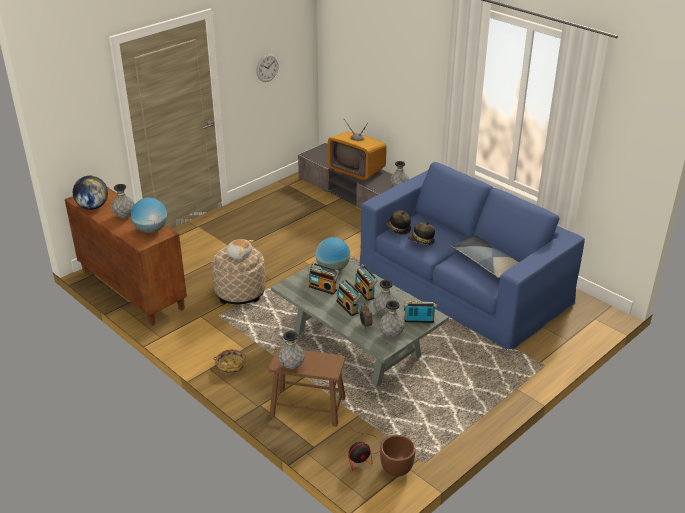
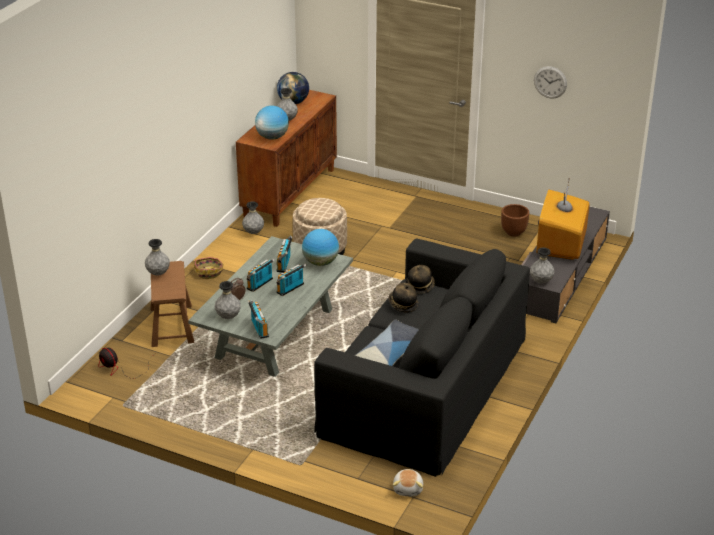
camera: 70 degrees right, 0 degrees up
(239, 254) = (318, 209): plush toy -> plush toy (408, 489)
(385, 313) = (261, 307): grey vase -> grey vase (253, 232)
(396, 470) = (108, 391): brown planter -> brown planter (513, 232)
(464, 283) = (425, 385): blue sofa -> black sofa

